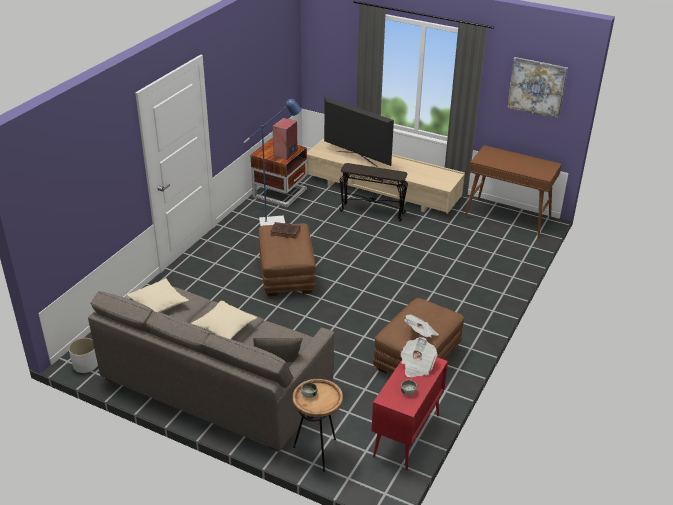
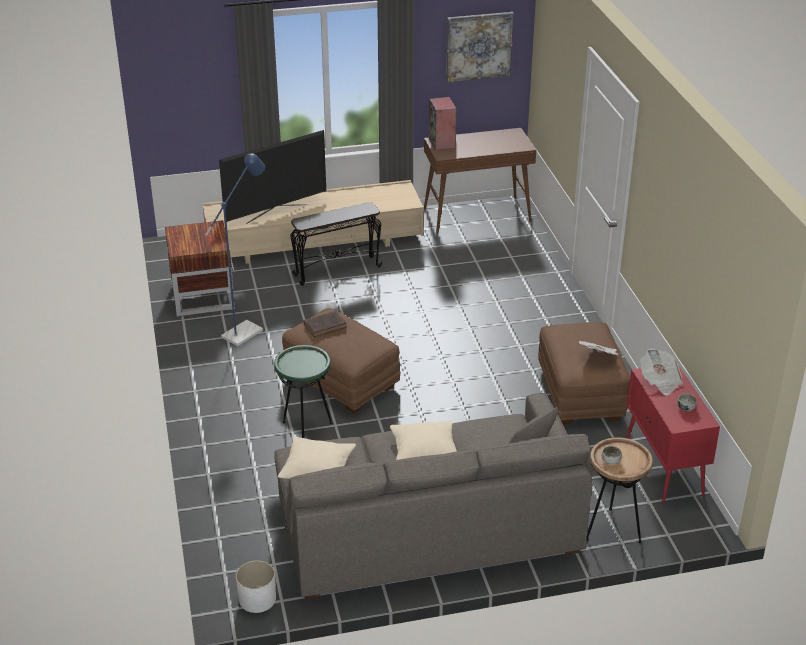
camera: 40 degrees left, 0 degrees up
(230, 292) = (306, 431): none -> green side table
(285, 153) = (209, 237): speaker -> speaker (442, 143)
(356, 159) = (276, 213): television -> television turned 150 degrees clockwise

